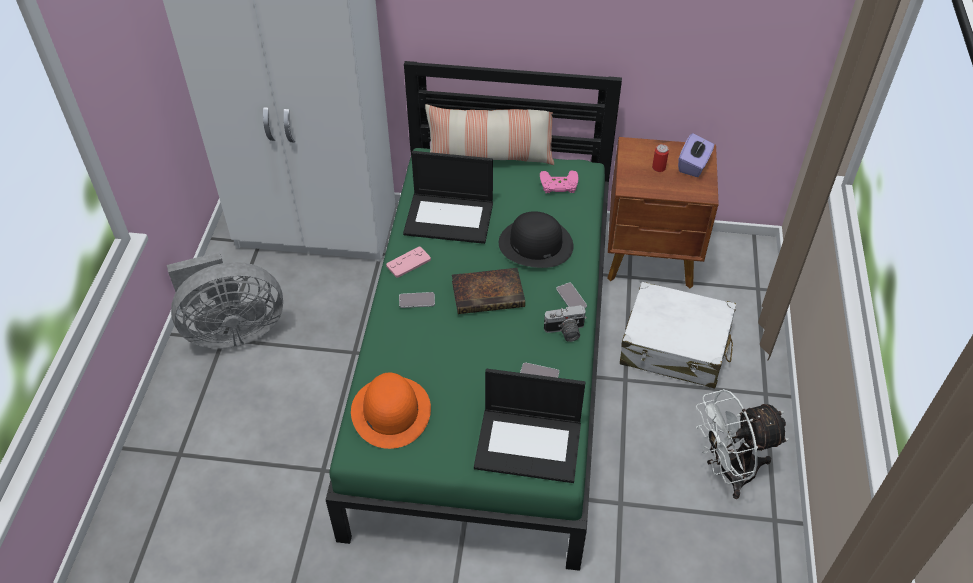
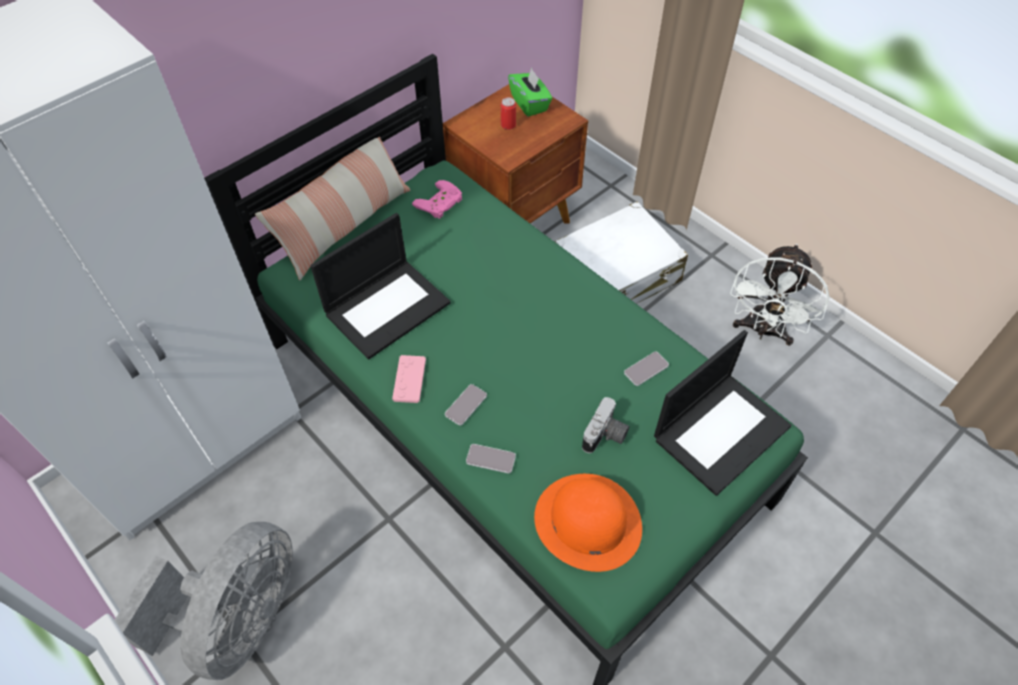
camera: 50 degrees left, 5 degrees up
(489, 293) = (516, 341): book -> none
(535, 244) = (493, 267): black hat -> none
(565, 332) = (615, 317): camera -> camera (605, 436)
(571, 298) = (580, 286): phone -> phone (490, 459)
(693, 165) = (530, 104): purple tissue box -> green tissue box

